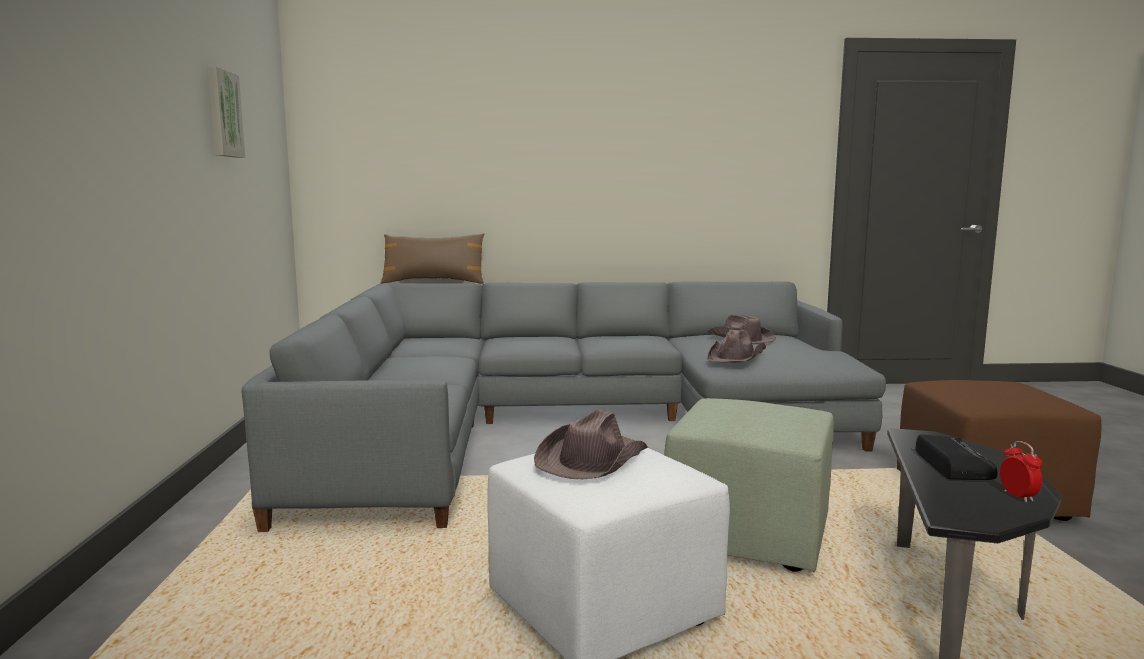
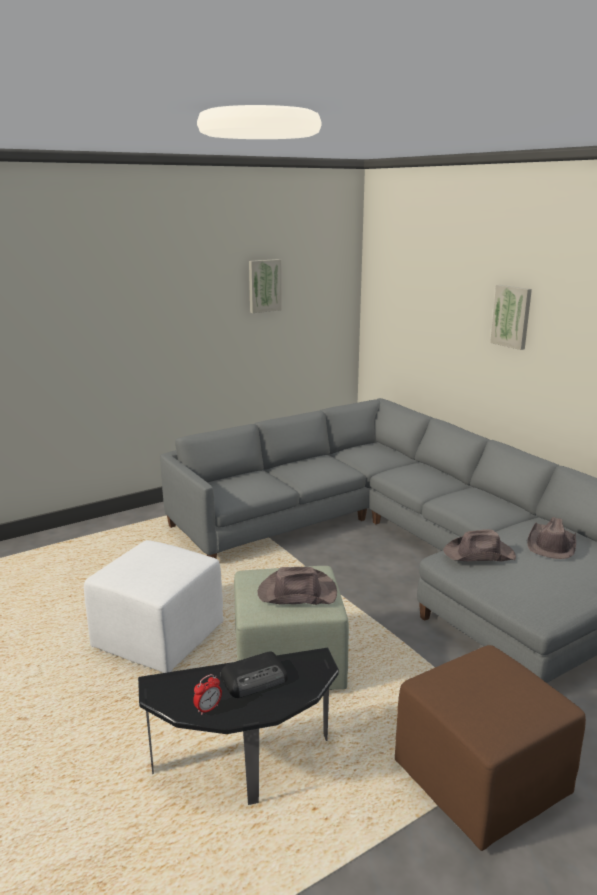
camera: 60 degrees right, 10 degrees up
(433, 282) = (411, 406): brown pillow -> none
(563, 147) = (512, 316): none -> picture
(591, 460) = (158, 559): brown hat -> brown hat (296, 593)

